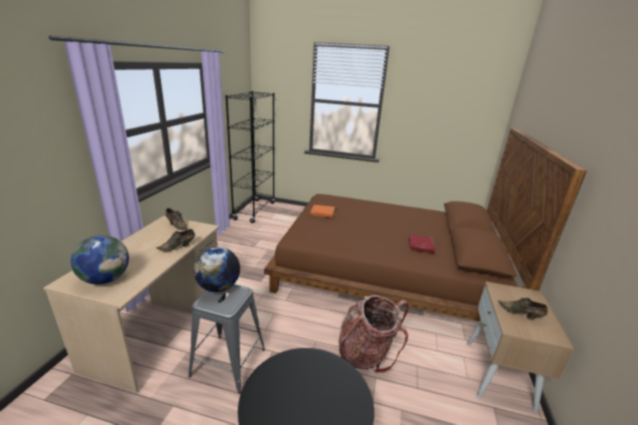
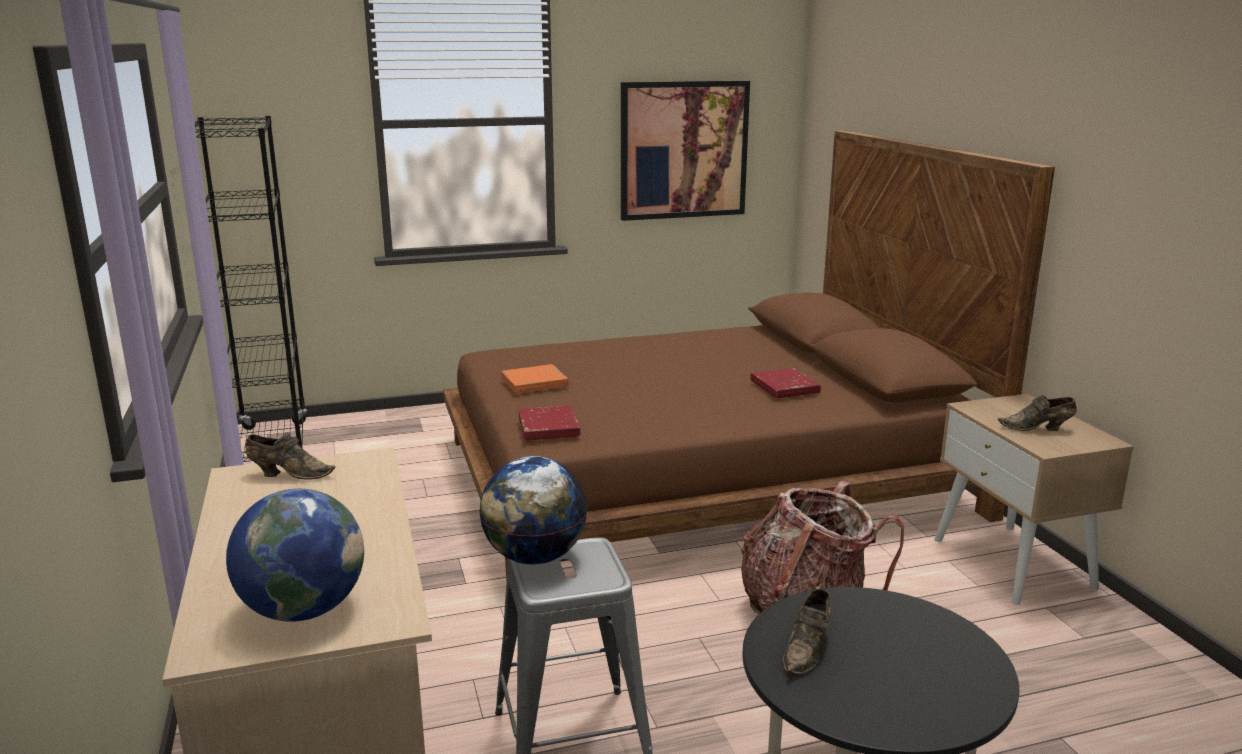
camera: 30 degrees left, 5 degrees down
(178, 247) = (370, 508): brown shoe -> brown shoe (807, 651)
(304, 233) = (548, 428): none -> red book
(440, 126) = (683, 150): none -> picture

